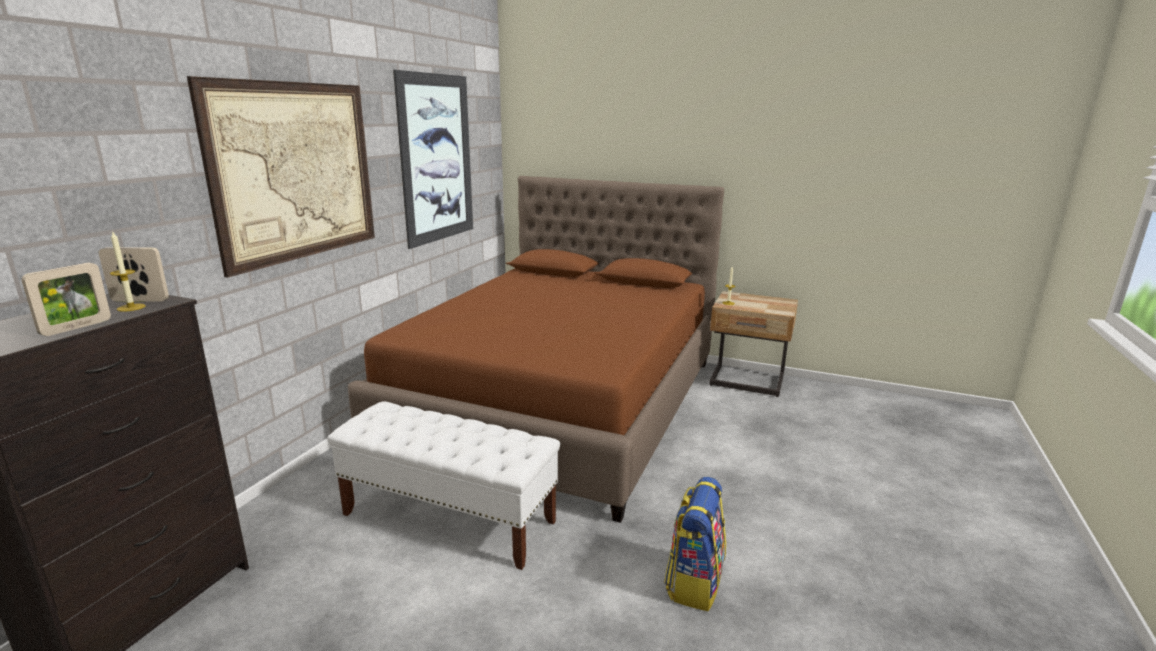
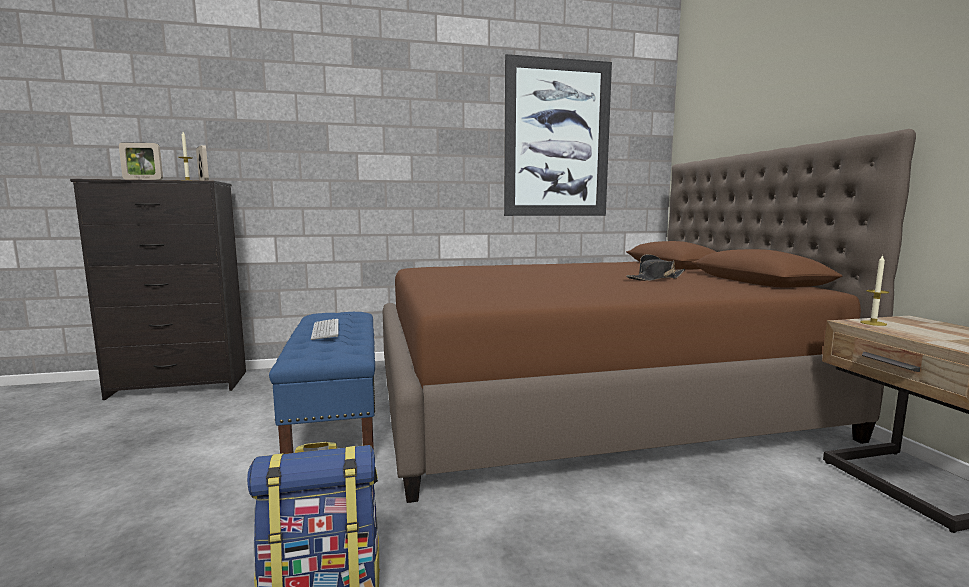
camera: 55 degrees right, 10 degrees down
(296, 172) = (382, 130): picture -> none
(440, 434) = (325, 330): none -> keyboard
(449, 518) = (336, 422): white bench -> blue bench
(600, 295) = (655, 278): none -> black hat

